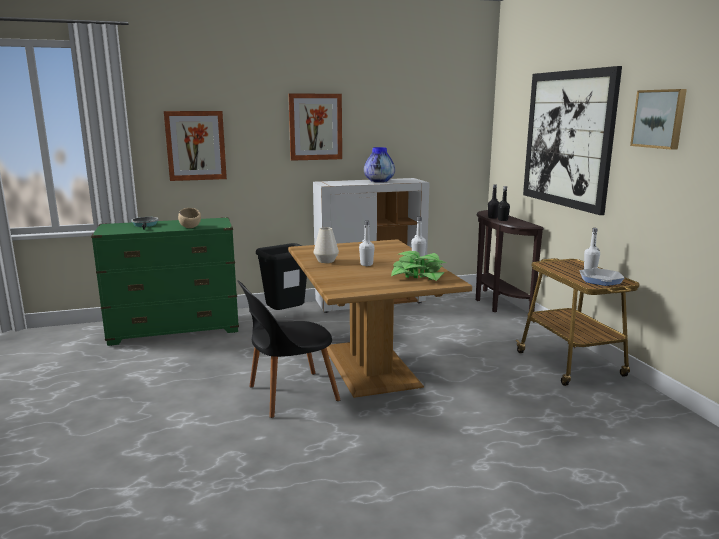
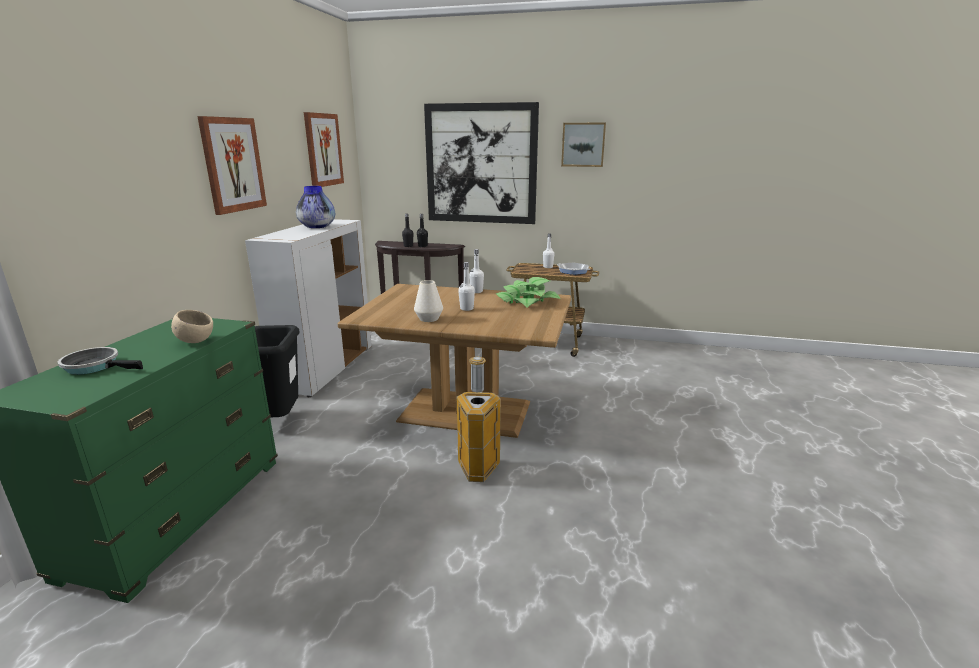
camera: 60 degrees left, 5 degrees up
(196, 145) = (89, 208): picture -> picture (323, 150)
(289, 394) = (478, 470): black chair -> trash can

